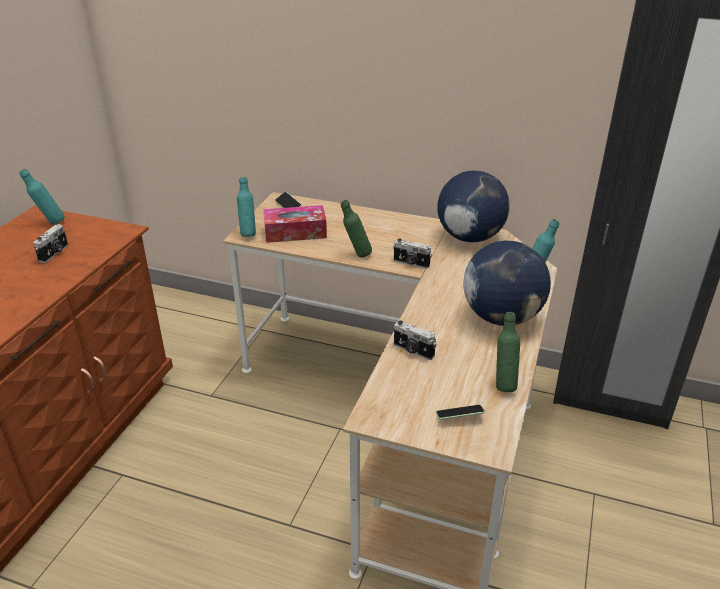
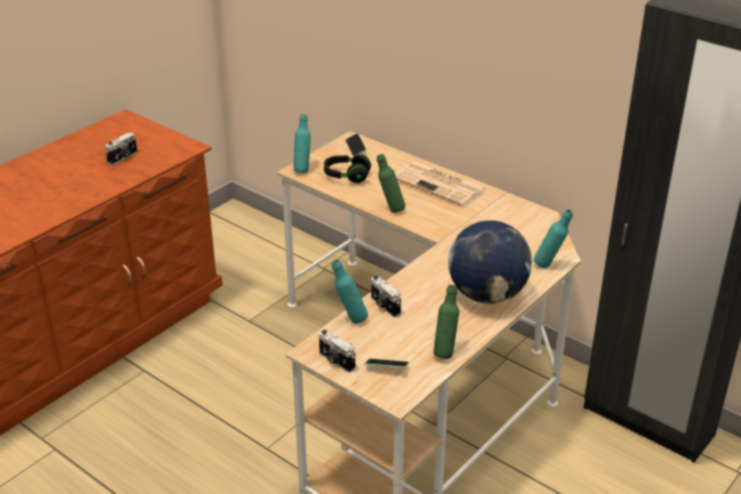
camera: 20 degrees right, 0 degrees up
(50, 223) = (131, 129): turquoise bottle -> turquoise bottle (350, 319)
(295, 232) = (347, 176): tissue box -> black headphones
(388, 224) = (441, 184): none -> newspaper
(411, 263) = (437, 227): camera -> camera (336, 361)
(469, 237) = (514, 213): globe -> none

